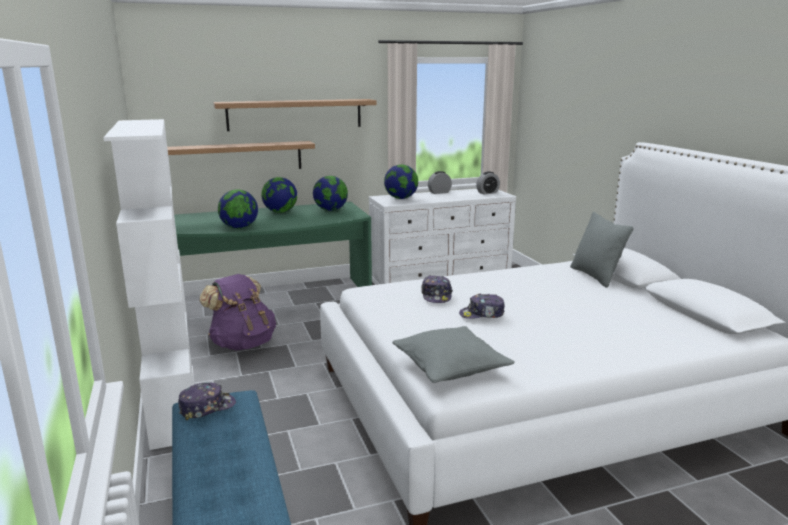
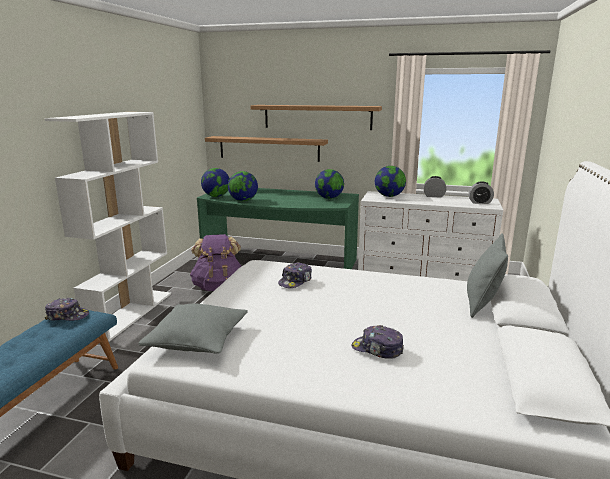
camera: 35 degrees right, 0 degrees up
(280, 212) = (292, 194): globe -> globe (216, 196)
(482, 314) = (302, 307): cap -> cap (377, 349)

